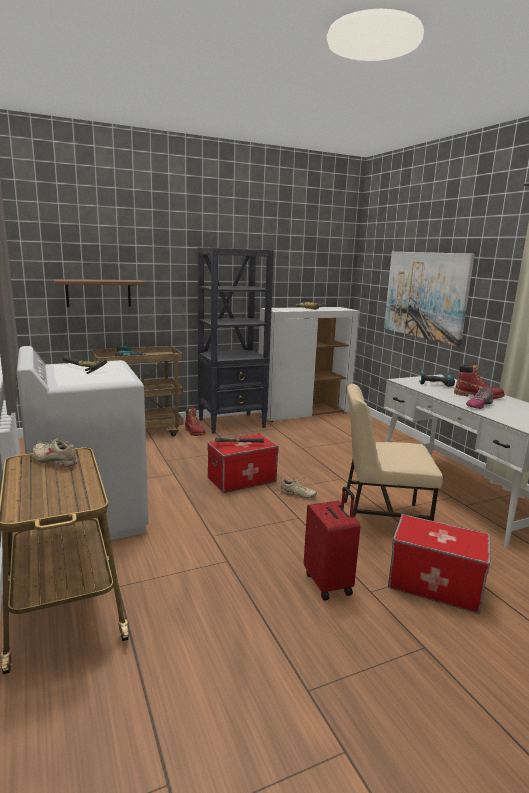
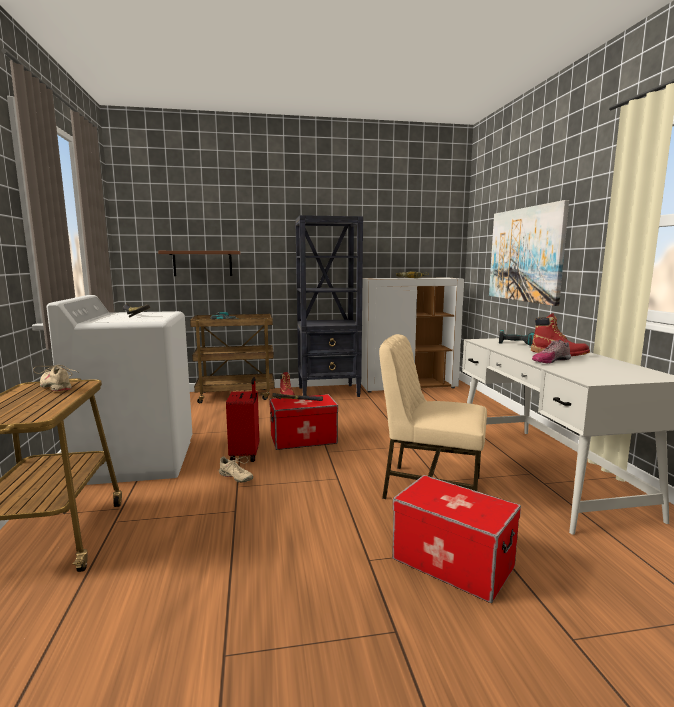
camera: 15 degrees right, 5 degrees down
(297, 495) = (351, 457): beige shoe -> beige shoe (235, 477)
(329, 583) = (326, 545): red suitcase -> red suitcase (246, 455)

